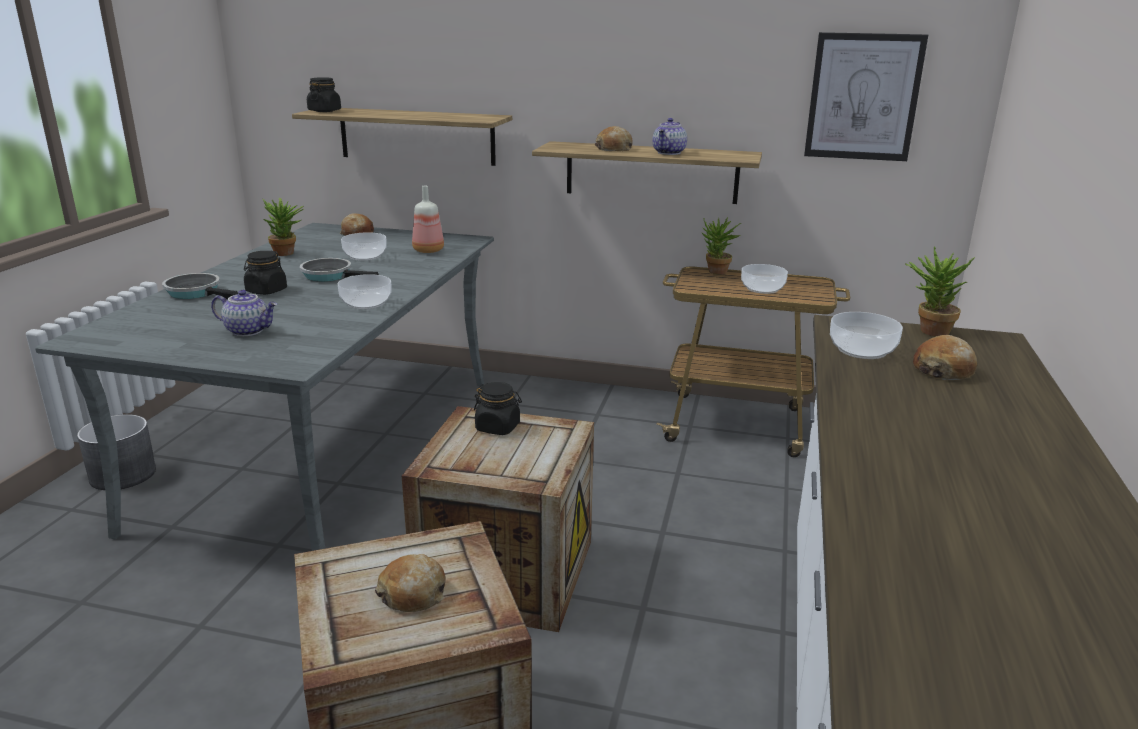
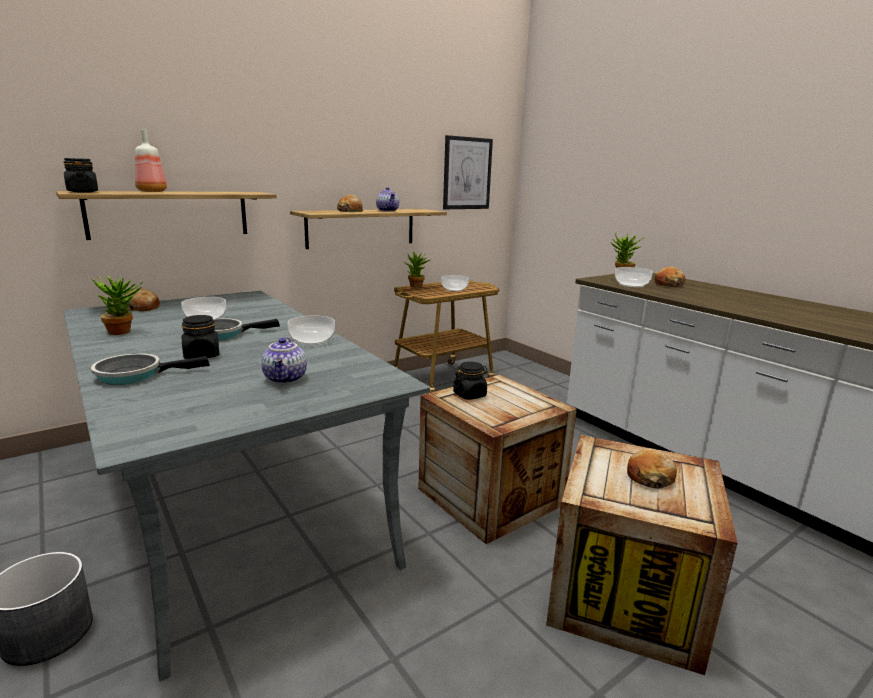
camera: 50 degrees left, 5 degrees down
(249, 331) = (286, 379): teapot -> teapot turned 120 degrees clockwise
(429, 250) = (245, 305): bottle -> bottle (153, 191)

